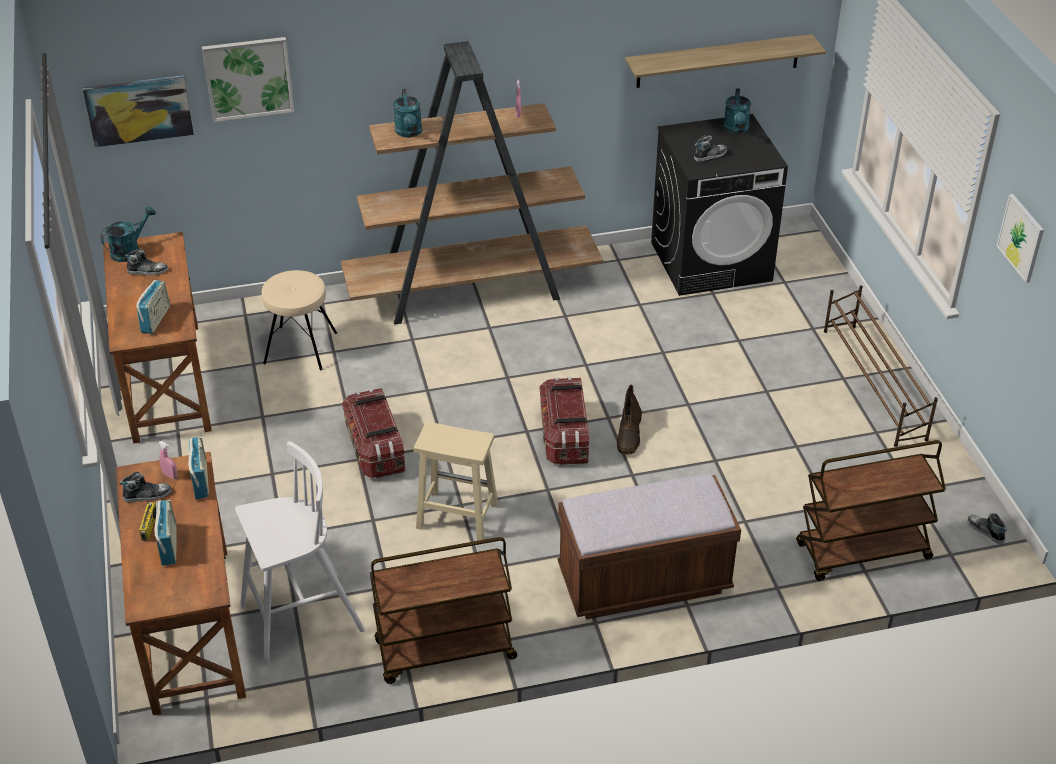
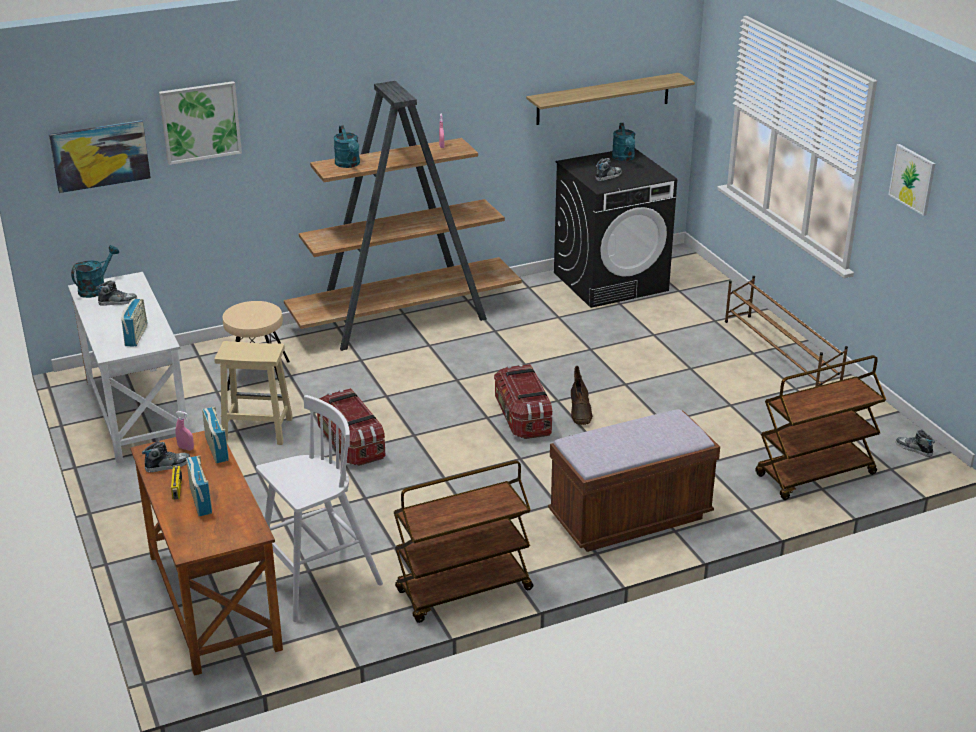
camera: 10 degrees left, 10 degrees down
(166, 382) = (136, 413): brown desk -> white desk
(455, 516) = (441, 487): beige stool -> beige stool (256, 430)

